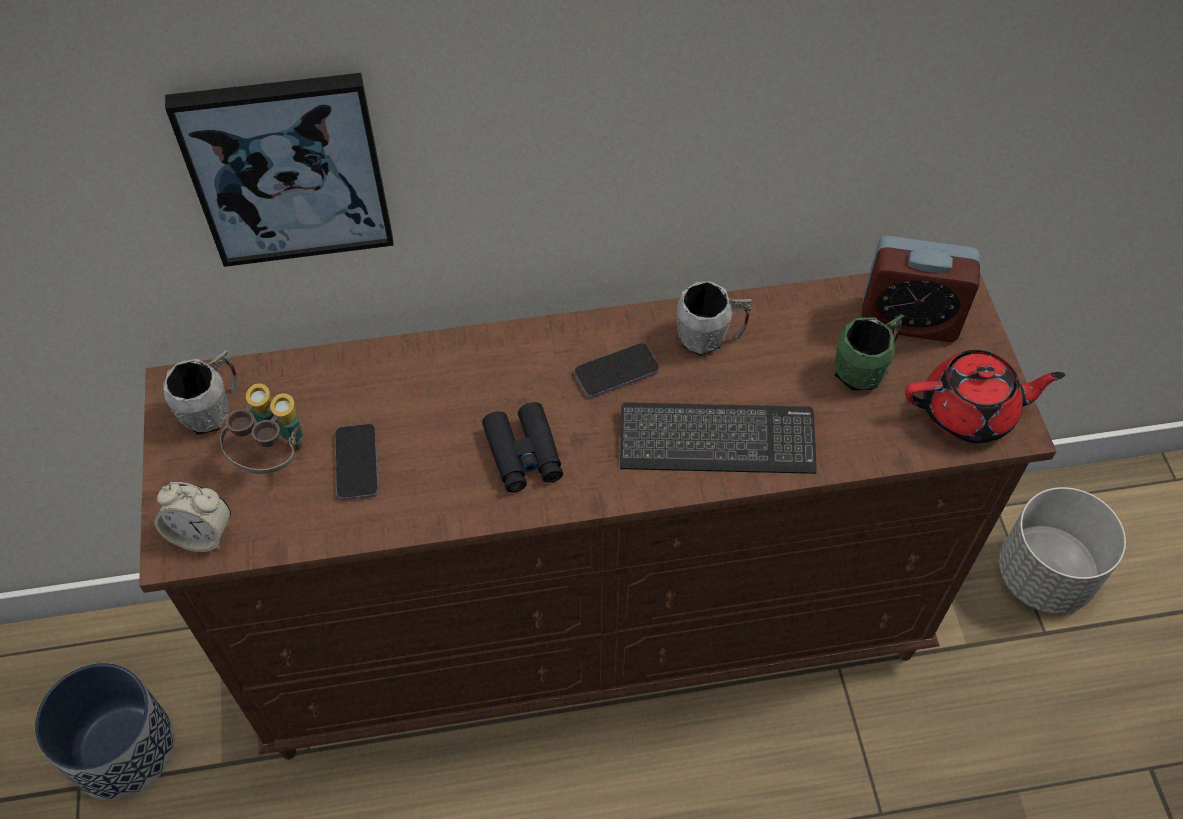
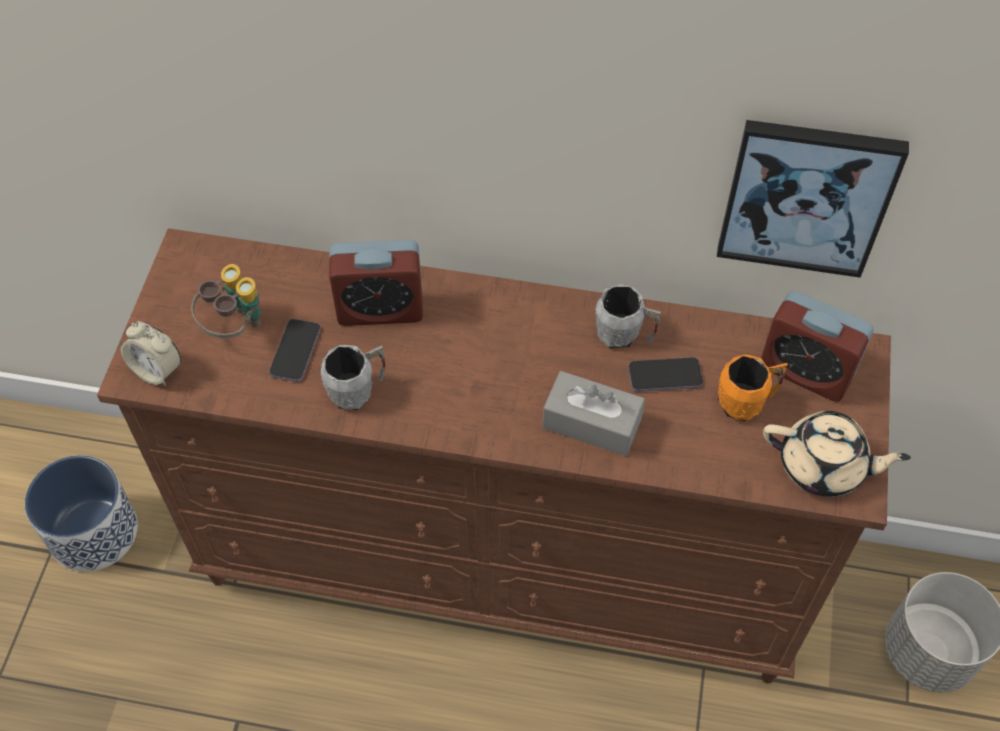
camera: 20 degrees right, 0 degrees up
(213, 409) = (204, 276): grey mug -> grey mug (357, 390)
(287, 169) = (295, 99): picture -> picture (806, 197)
(433, 387) = (380, 309): none -> alarm clock
(524, 454) = (429, 385): black binoculars -> none
(616, 372) = (533, 341): phone -> phone (664, 376)
(716, 441) = (592, 423): keyboard -> grey tissue box
(864, 369) = (747, 401): green mug -> orange mug
(970, 412) = (823, 466): red teapot -> beige teapot

